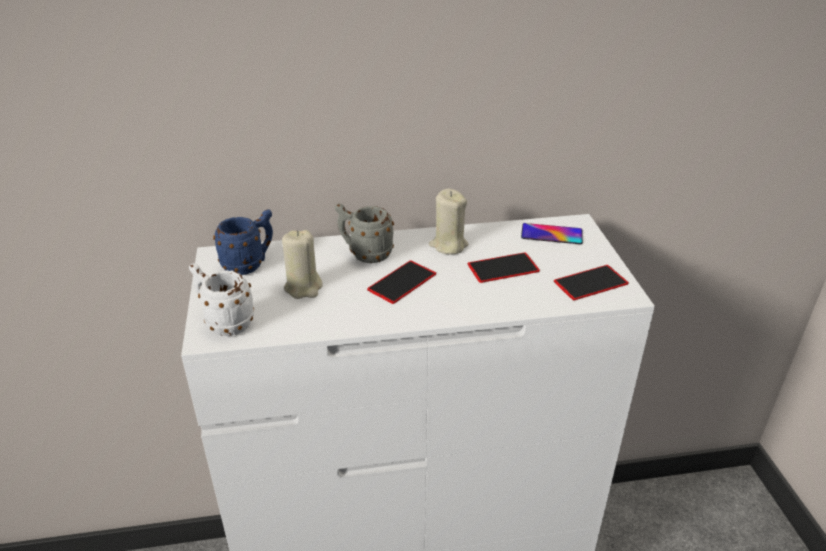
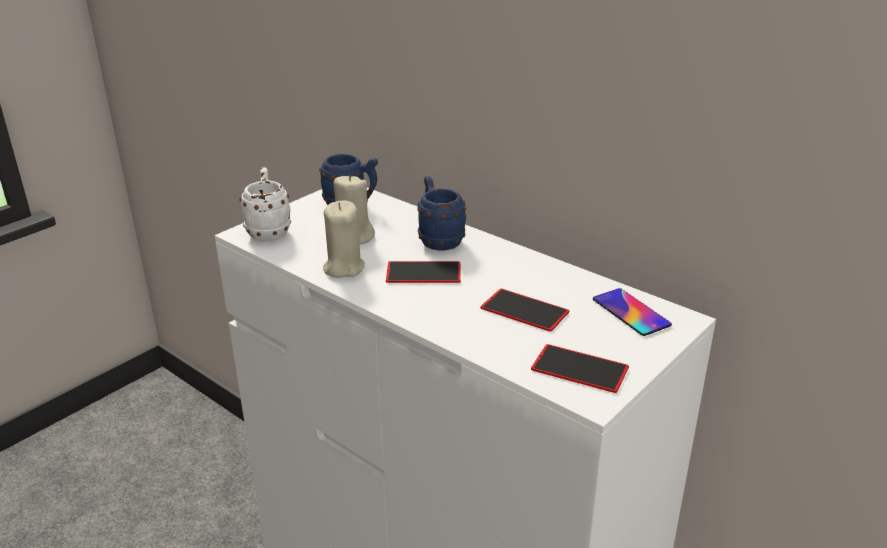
camera: 50 degrees right, 5 degrees down
(365, 254) = (438, 239): grey mug -> blue mug
(448, 245) = (515, 269): beige candle -> beige candle (343, 268)

